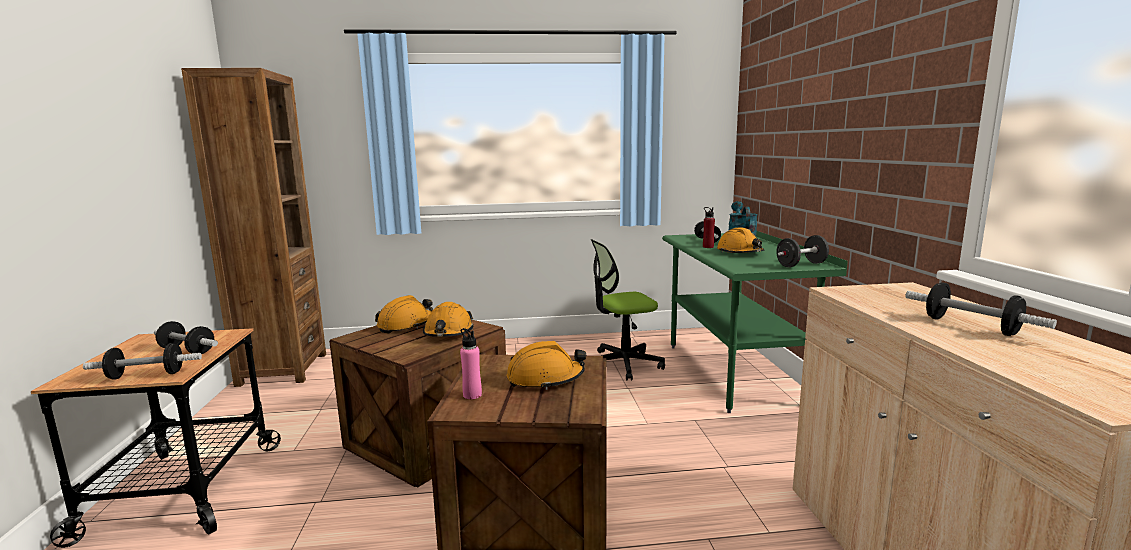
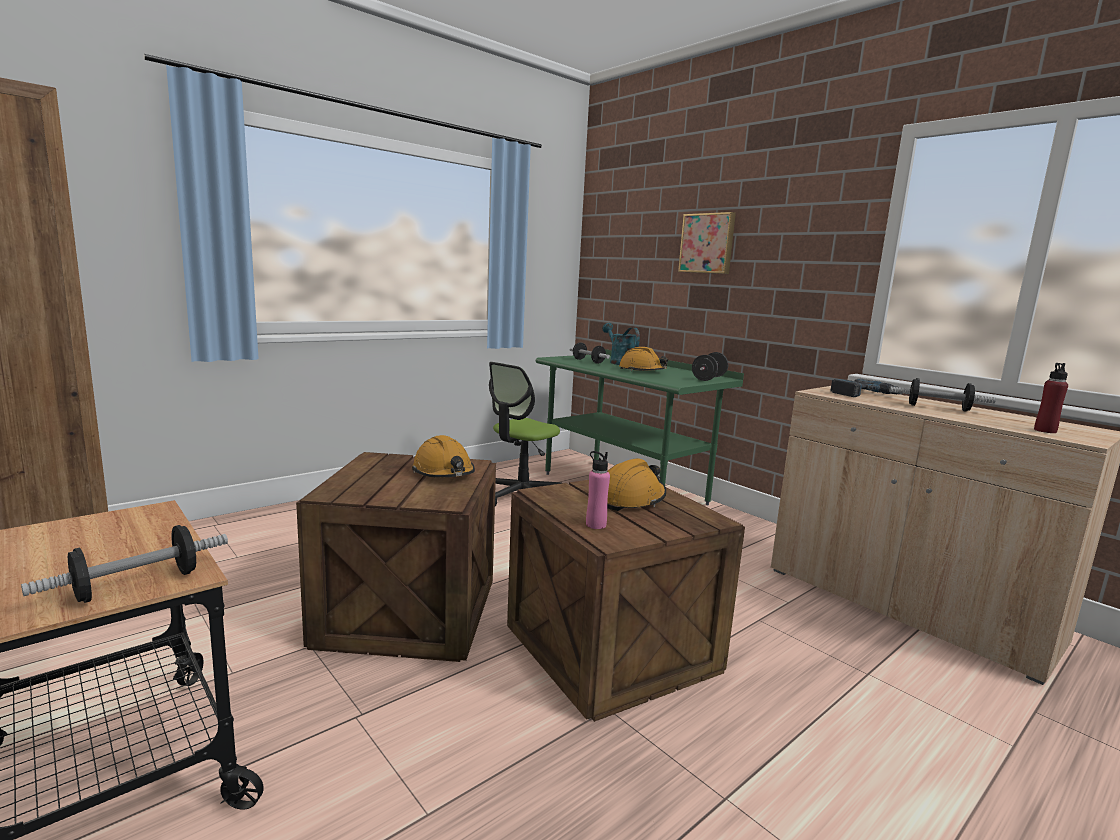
camera: 35 degrees left, 0 degrees up
(187, 350) = (128, 543): dumbbell -> none
(406, 325) = (373, 471): orange hard hat -> none
(708, 247) = (604, 367): red bottle -> red bottle (1045, 431)
(823, 112) = (707, 243): none -> picture
(903, 298) = (864, 394): none -> power drill

